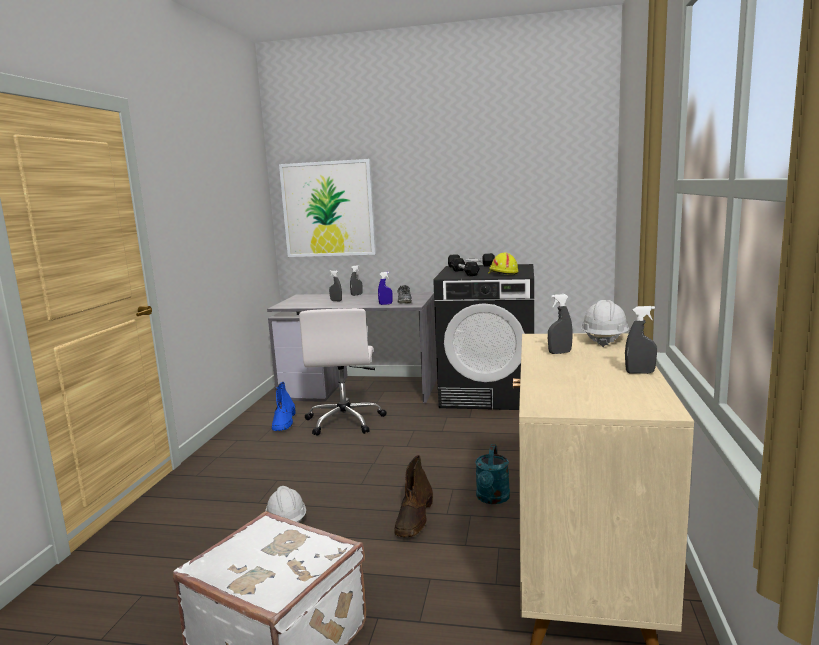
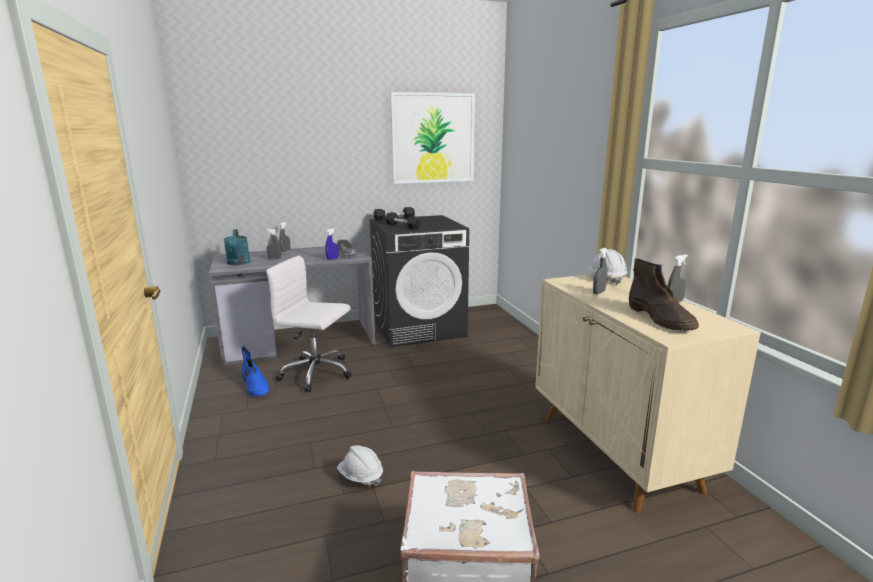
camera: 30 degrees left, 5 degrees up
(328, 209) = (248, 166): picture -> picture (433, 138)
(345, 421) = (317, 373): white office chair -> white office chair turned 135 degrees clockwise
(414, 518) = (466, 444): brown boot -> brown boot (660, 319)
(492, 499) = (507, 413): turquoise watering can -> turquoise watering can (238, 263)
(502, 273) = (436, 225): yellow hard hat -> none

